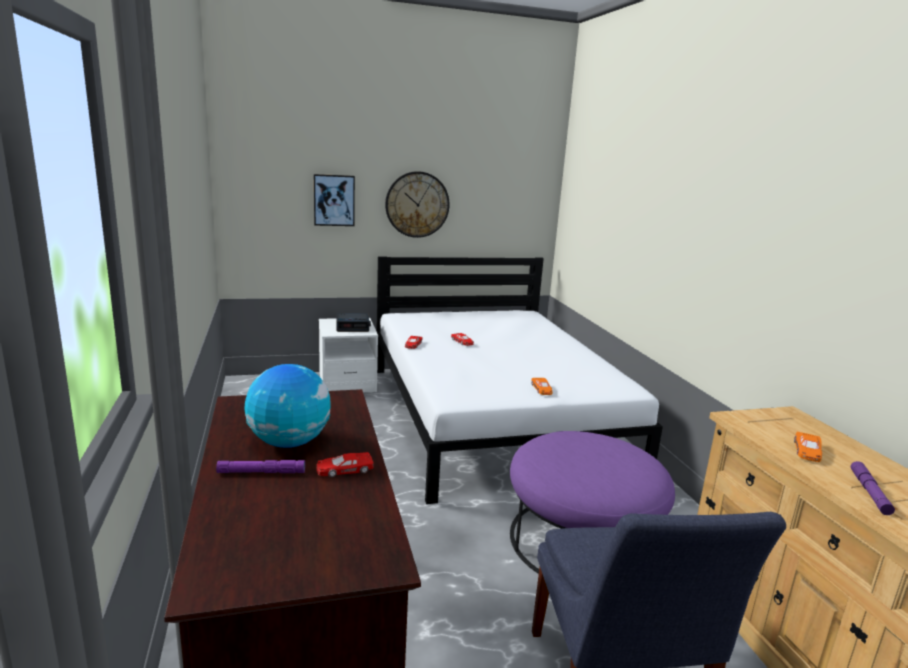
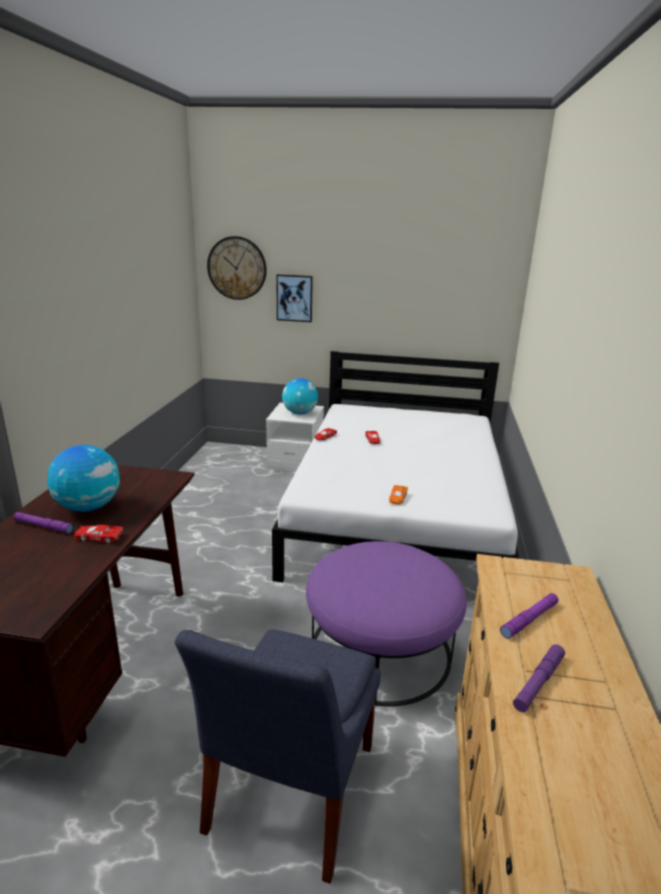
camera: 25 degrees right, 5 degrees up
(353, 327) = (300, 413): alarm clock -> globe
(417, 204) = (370, 304): wall clock -> wall clock (237, 268)
(807, 451) = (529, 619): orange toy car -> purple flashlight

